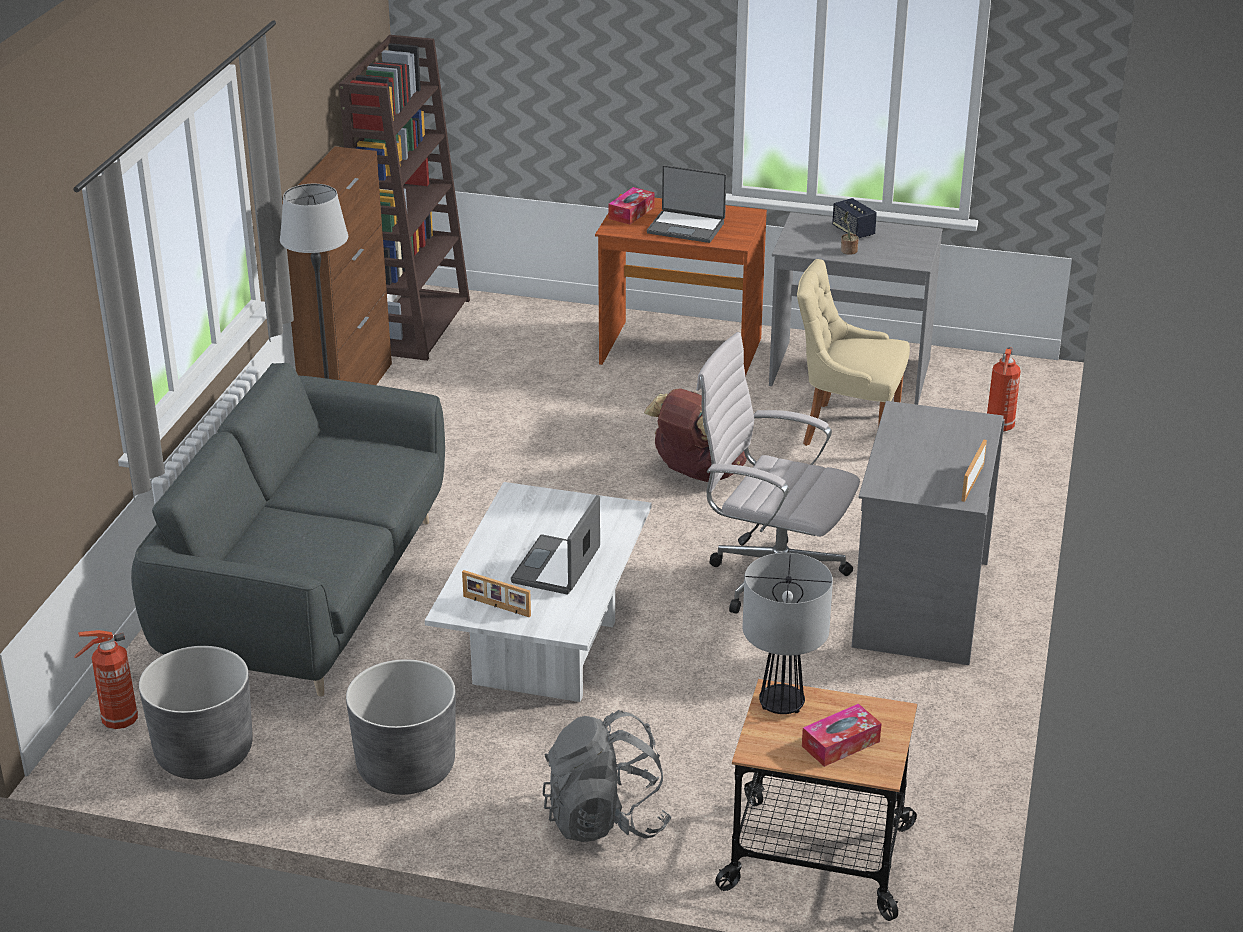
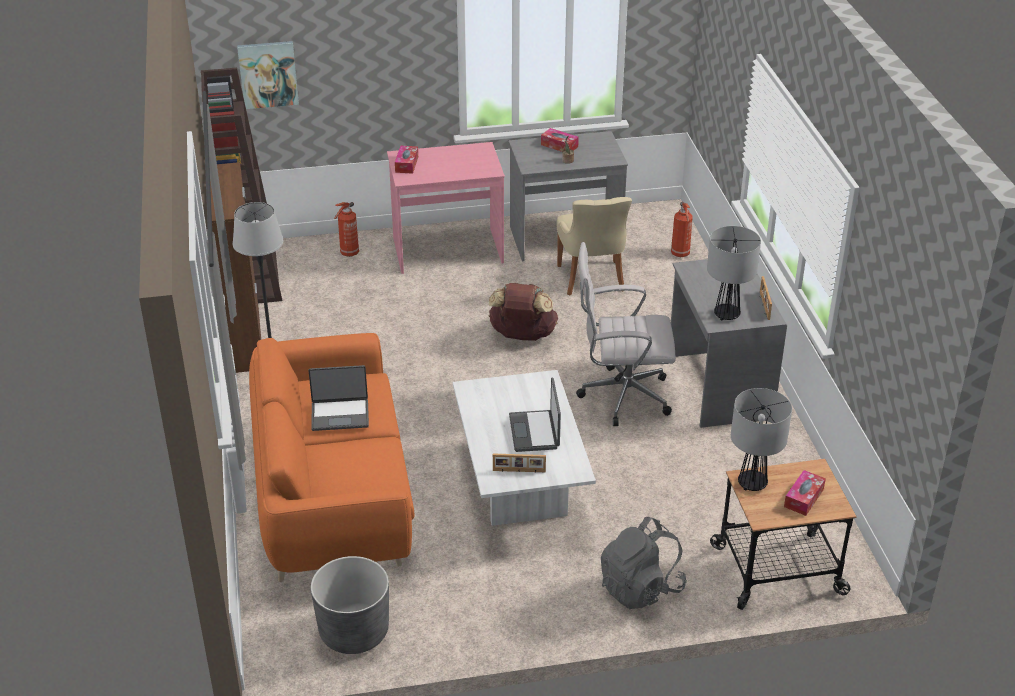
camera: 25 degrees left, 5 degrees up
(118, 721) = (276, 629): fire extinguisher -> fire extinguisher (349, 253)
(307, 593) = (333, 496): grey sofa -> orange sofa
(406, 768) = (494, 596): grey planter -> none
(480, 58) = (268, 74): none -> picture
(680, 352) = (447, 251): brown desk -> pink desk
(686, 227) = (451, 167): laptop -> laptop (340, 414)
(846, 429) = (591, 279): beige chair -> beige chair turned 90 degrees counterclockwise
(853, 231) = (559, 146): speaker -> tissue box
(905, 480) = (726, 315): none -> table lamp

